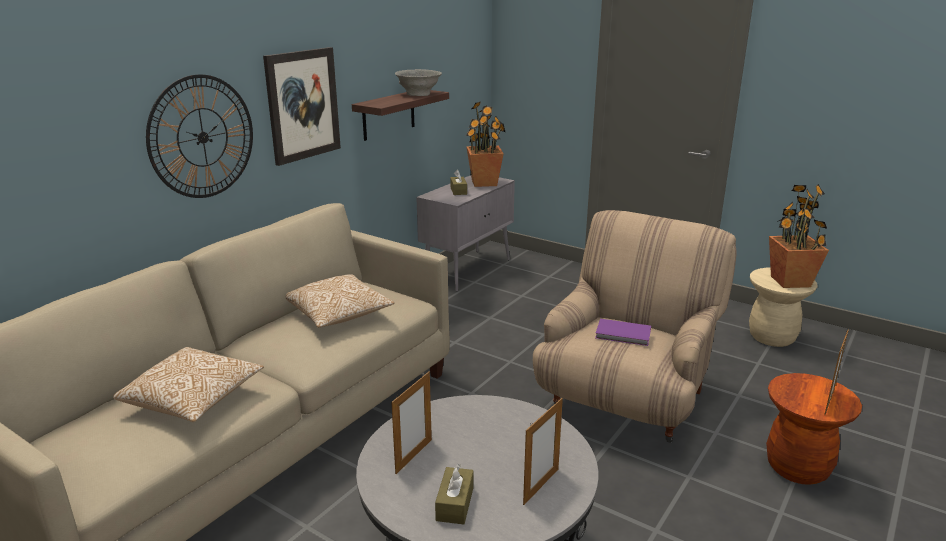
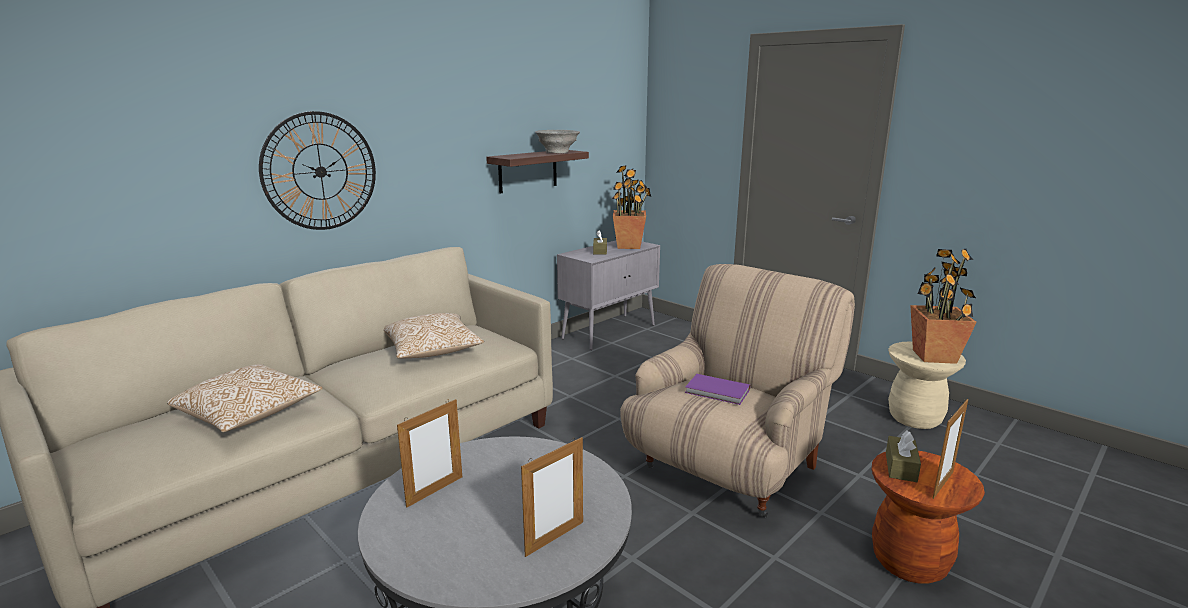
camera: 10 degrees right, 5 degrees down
(303, 105) = (432, 152): picture -> none
(455, 504) = (451, 546): brown tissue box -> brown tissue box (901, 467)

